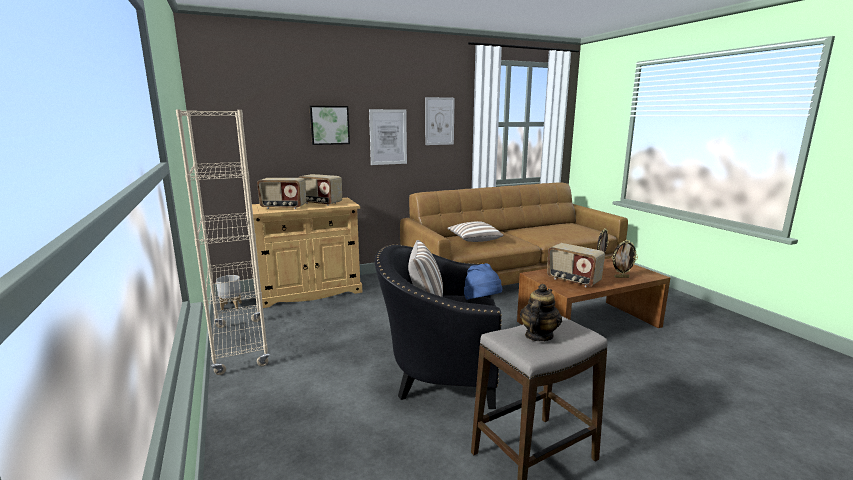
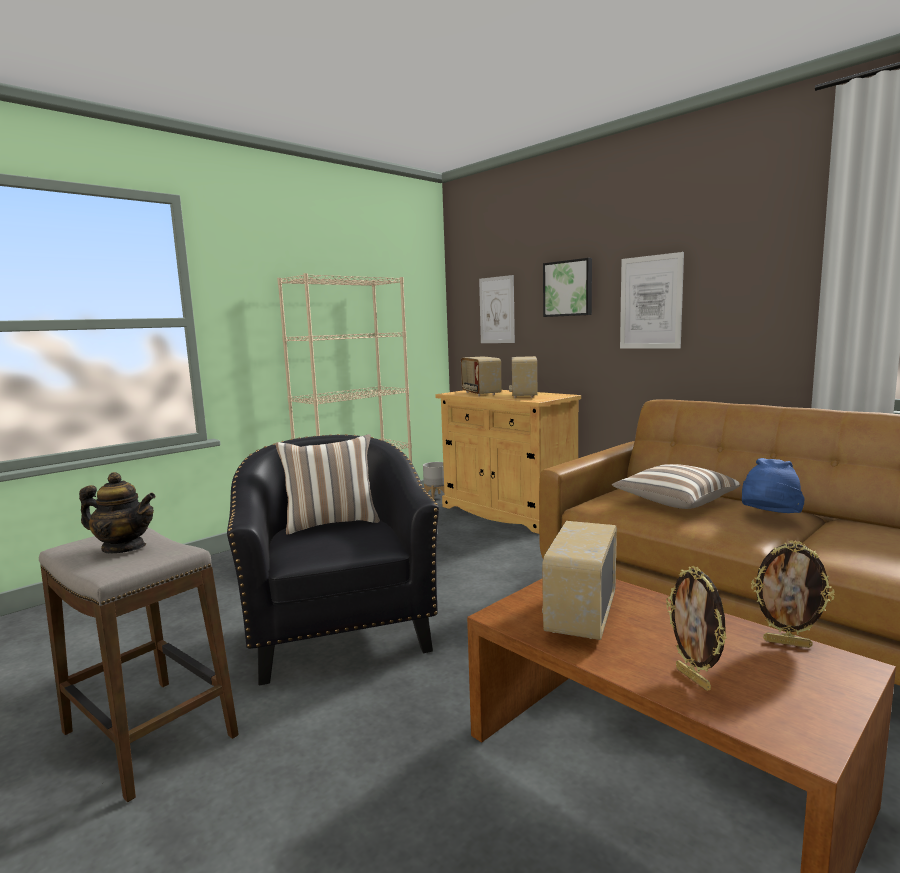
camera: 70 degrees right, 5 degrees down
(439, 121) = (753, 267): picture -> picture (497, 310)
(482, 302) = (363, 547): blue hat -> blue hat (769, 517)

